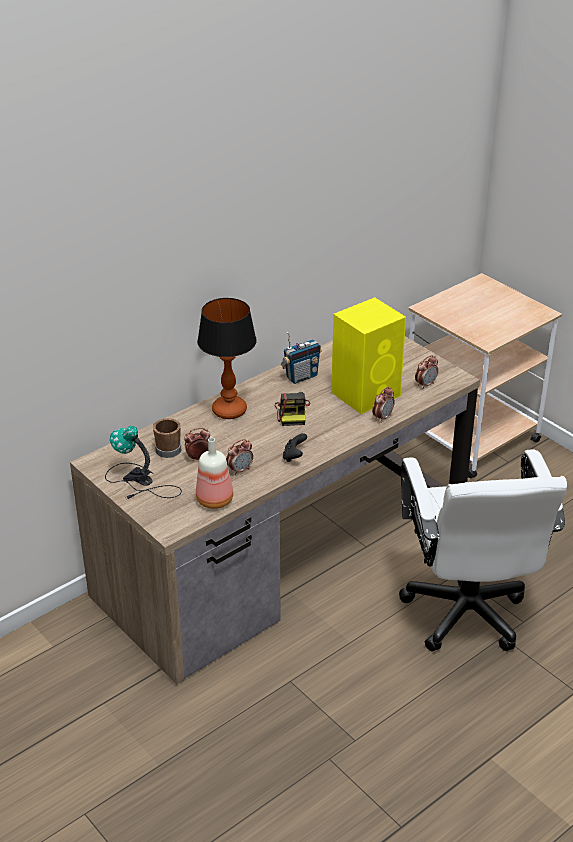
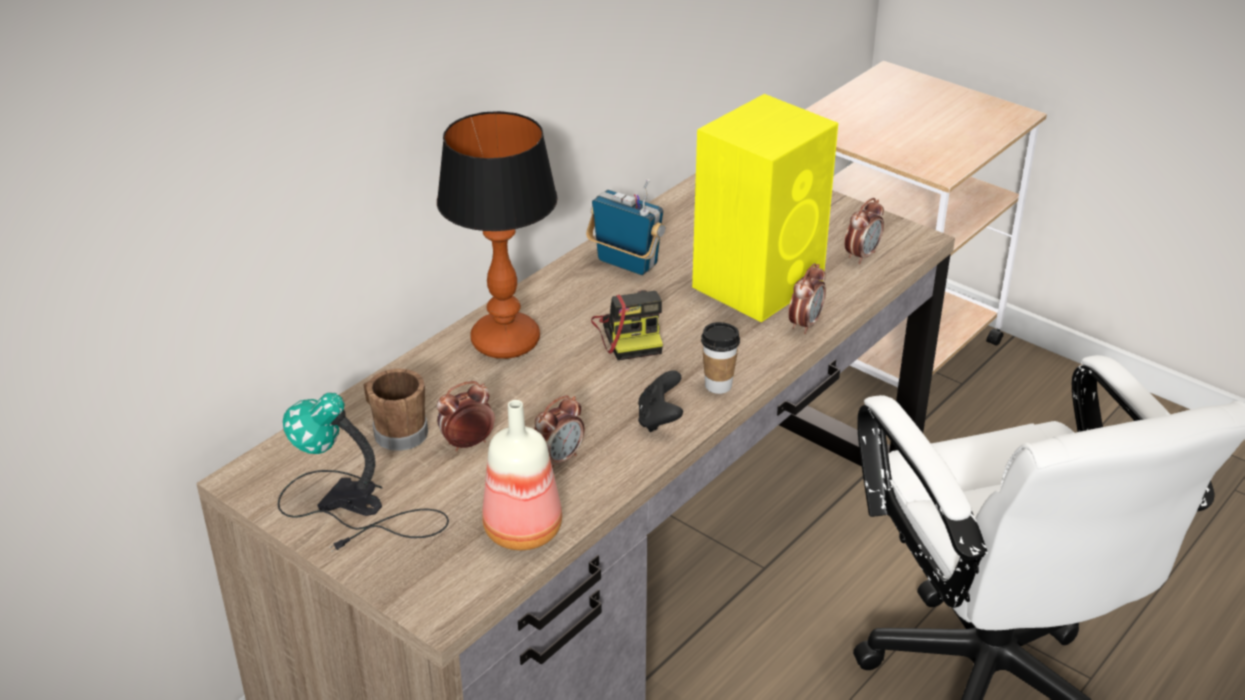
camera: 10 degrees left, 0 degrees up
(301, 377) = (626, 264): radio -> radio turned 105 degrees counterclockwise
(328, 443) = (718, 385): none -> cup

